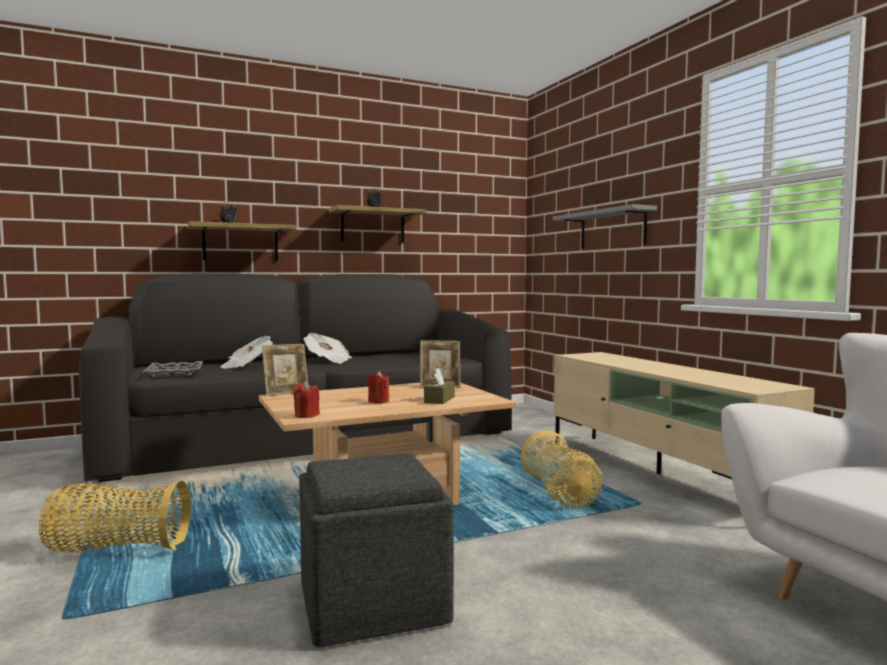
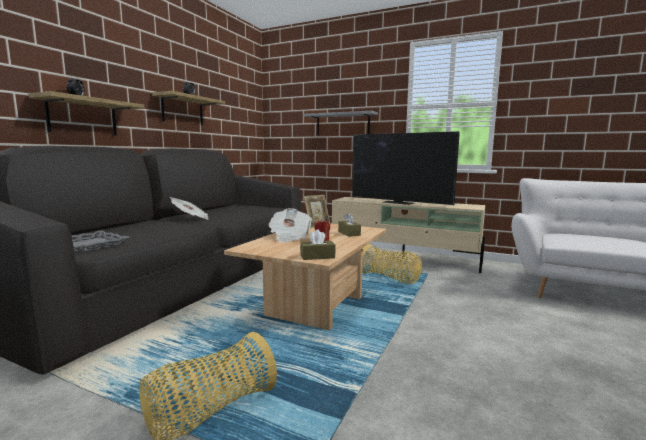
camera: 40 degrees left, 5 degrees up
(247, 366) = (129, 230): newspaper -> newspaper (289, 237)
(286, 392) = (239, 245): picture frame -> none
(306, 415) = (317, 256): red candle -> brown tissue box
(371, 603) = (441, 364): grey ottoman -> none
(647, 367) = (399, 202): none -> television

